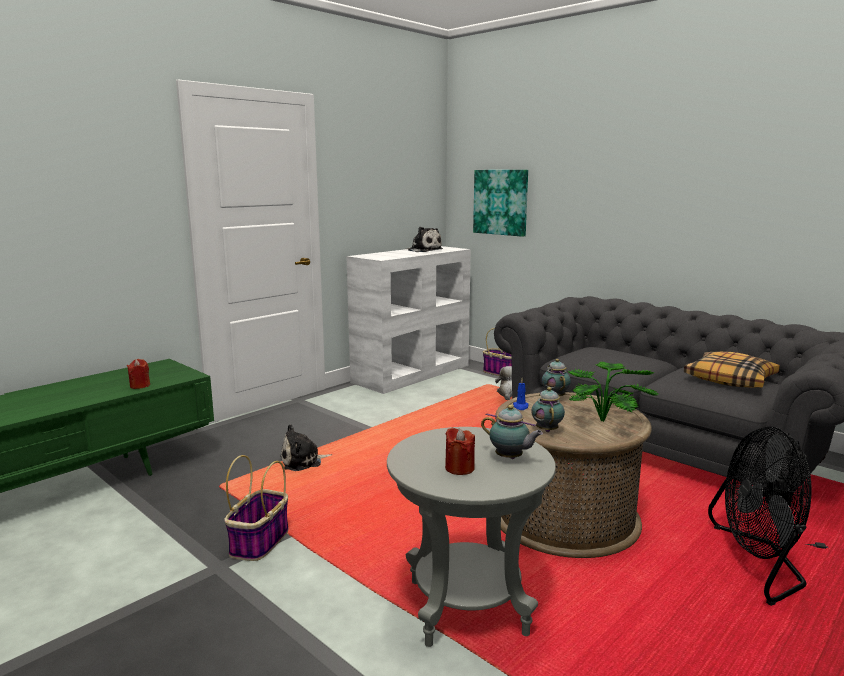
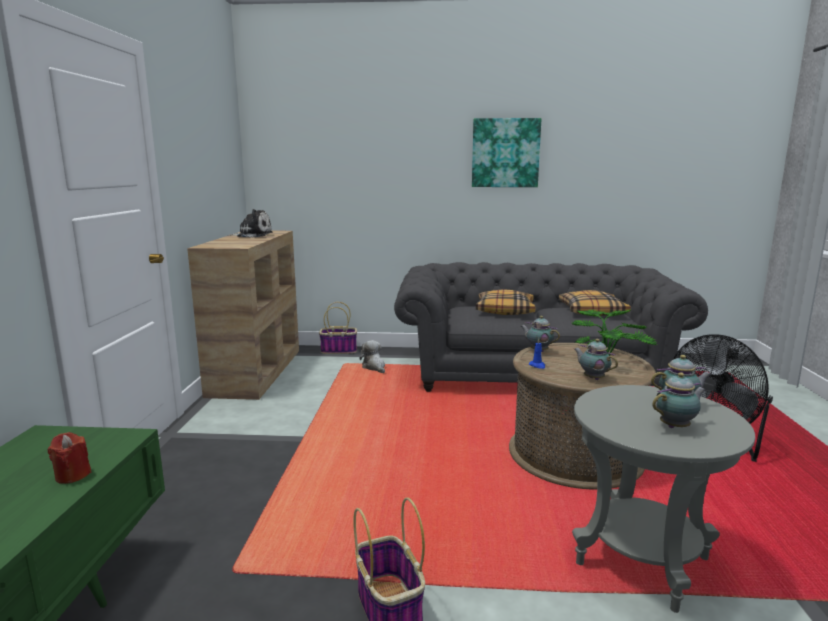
camera: 40 degrees left, 0 degrees up
(303, 461) = (289, 499): plush toy -> none
(411, 373) = (255, 371): white bookcase -> brown bookcase
(459, 468) = (676, 426): red candle -> teapot
(501, 202) = (317, 181): picture -> picture (505, 153)
(626, 358) = (505, 310): none -> pillow

